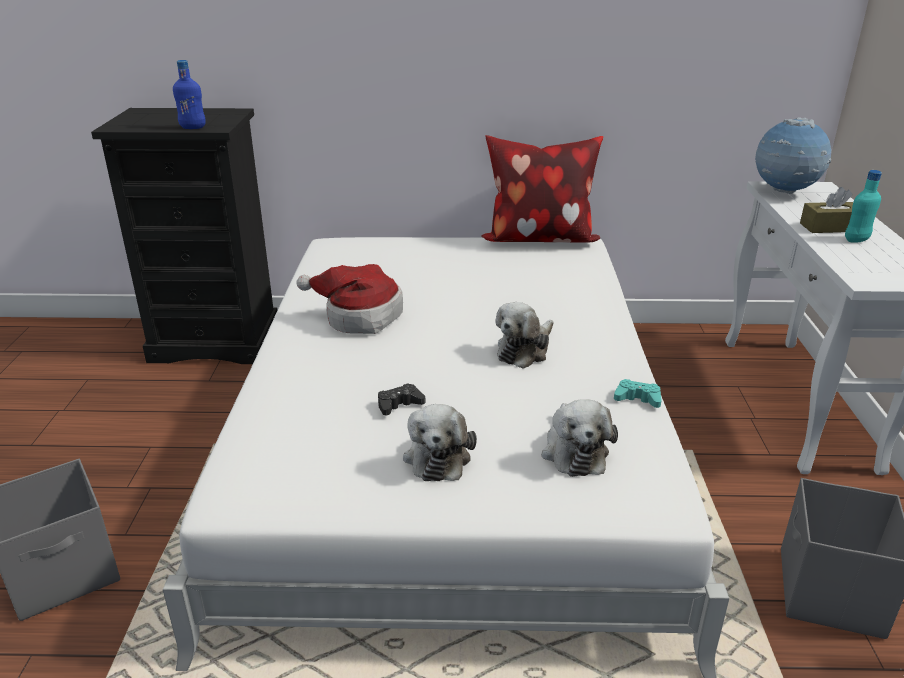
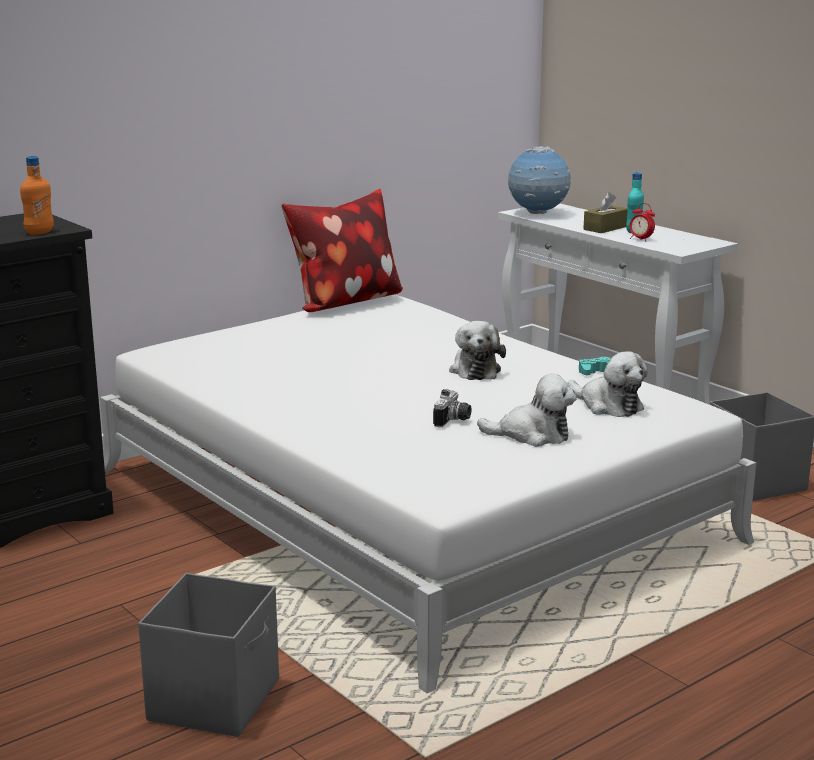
camera: 40 degrees left, 10 degrees down
(193, 127) = (39, 232): blue bottle -> orange bottle
(358, 317) = (307, 386): hat -> none
(399, 404) = (453, 420): black game controller -> camera
(437, 456) = (532, 435): plush toy -> plush toy turned 45 degrees counterclockwise
(844, 253) = (640, 239): none -> alarm clock

